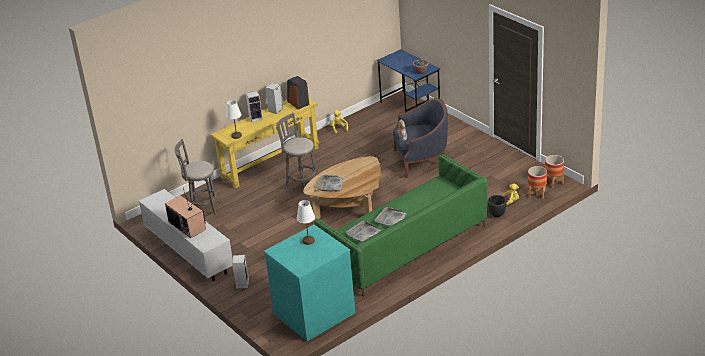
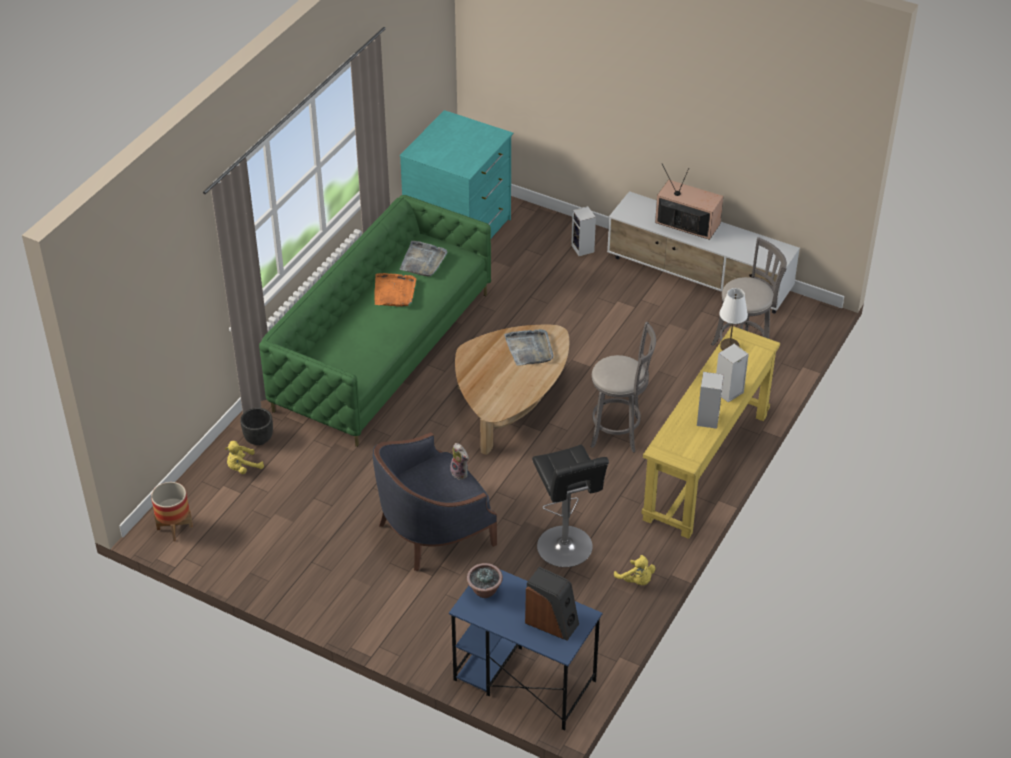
camera: 155 degrees right, 10 degrees up
(297, 103) = (679, 445): speaker -> speaker (552, 622)
(308, 241) = (462, 154): white table lamp -> none
(362, 143) = (566, 549): none -> black stool
(391, 219) = (394, 292): grey tray -> orange tray
(537, 194) = (200, 495): planter -> none

